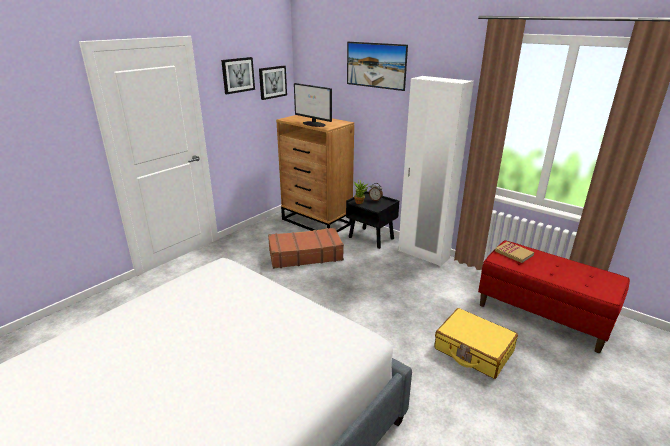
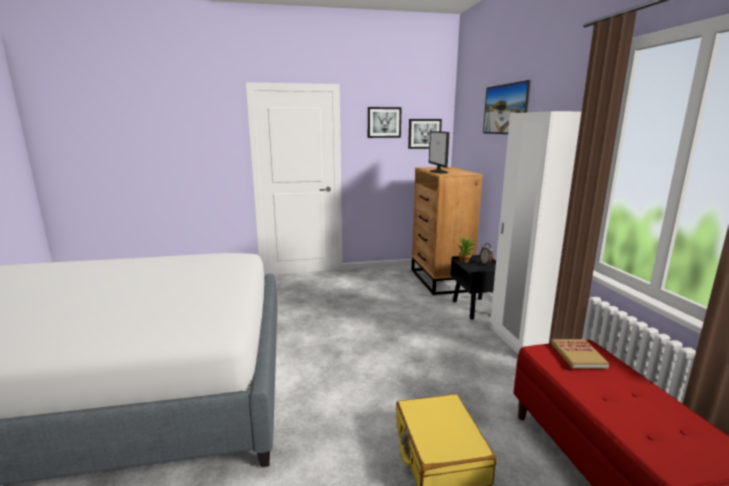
camera: 40 degrees right, 10 degrees down
(305, 255) = (391, 301): brown suitcase -> none

